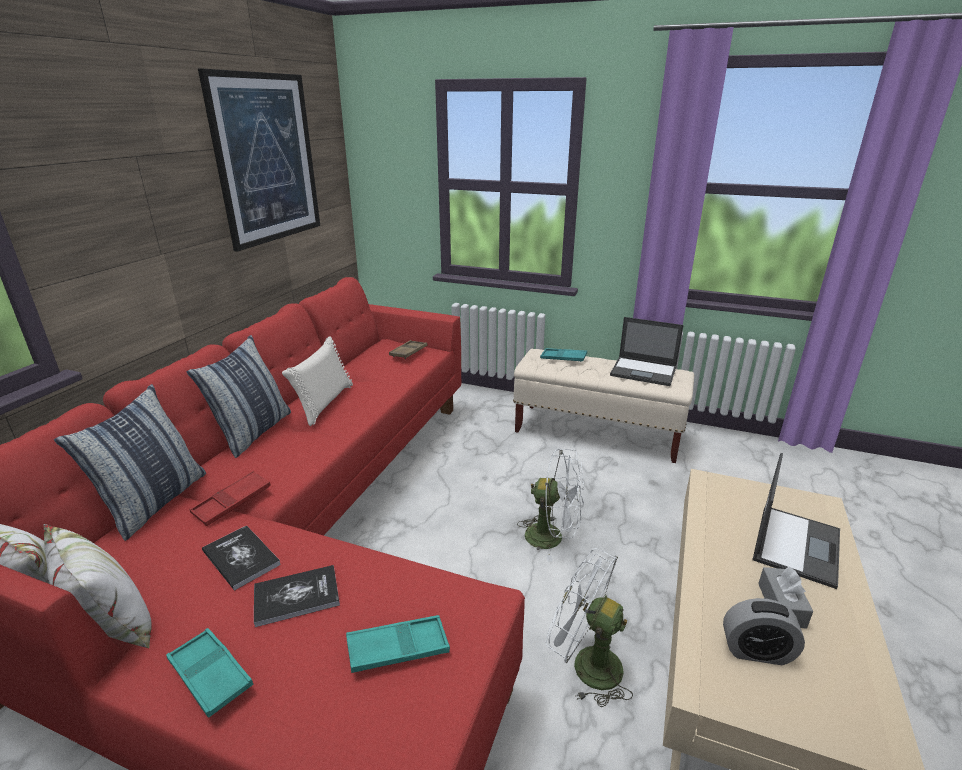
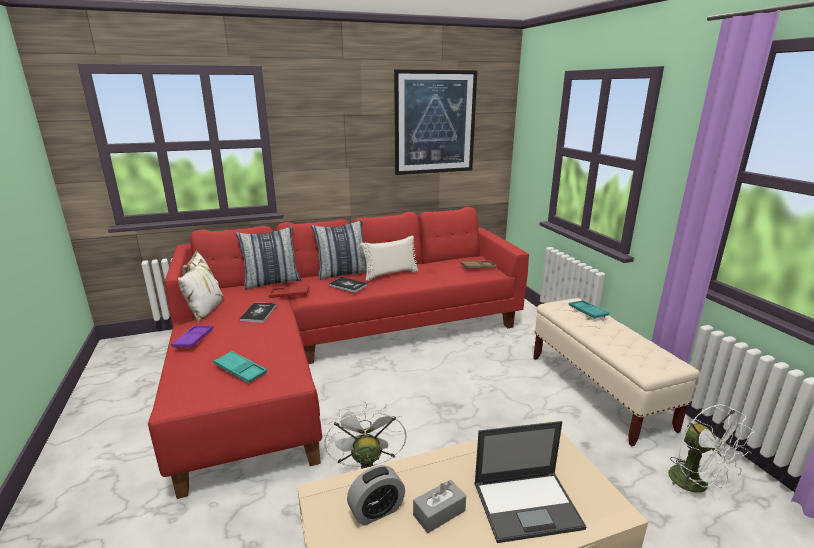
camera: 50 degrees right, 5 degrees down
(210, 675) = (194, 339): turquoise tray -> purple tray
(296, 596) = (248, 334): book -> book (348, 285)
(552, 537) = (454, 423): white fan -> white fan (696, 485)
(644, 371) = (640, 347): laptop -> none
(756, 651) = (376, 511): alarm clock -> alarm clock turned 90 degrees counterclockwise

